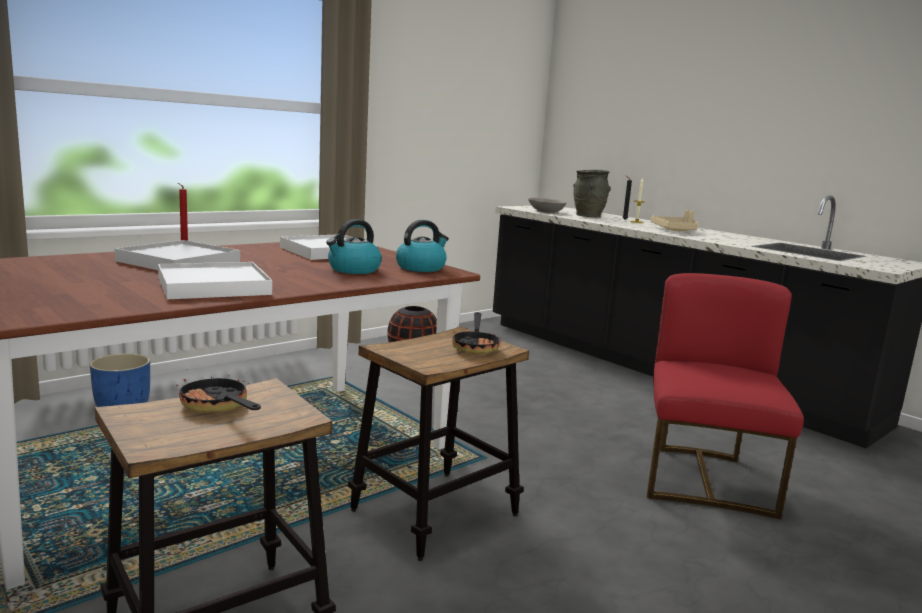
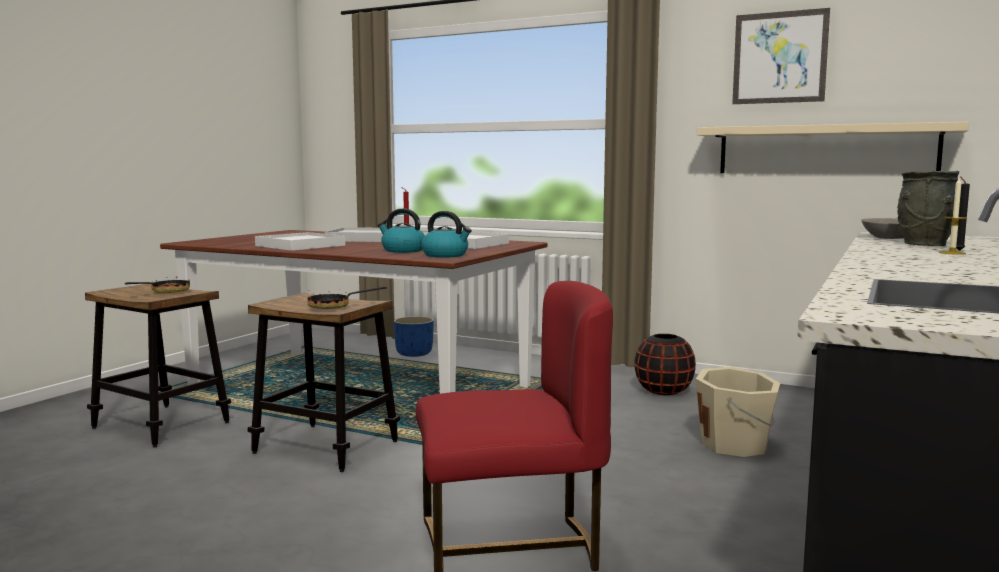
camera: 70 degrees right, 5 degrees down
(437, 66) = (779, 57): none -> picture
(461, 144) = (825, 150): none -> beige shelf
(546, 372) = (736, 445): none -> beige bucket
(675, 230) = (921, 261): beige tray -> none

